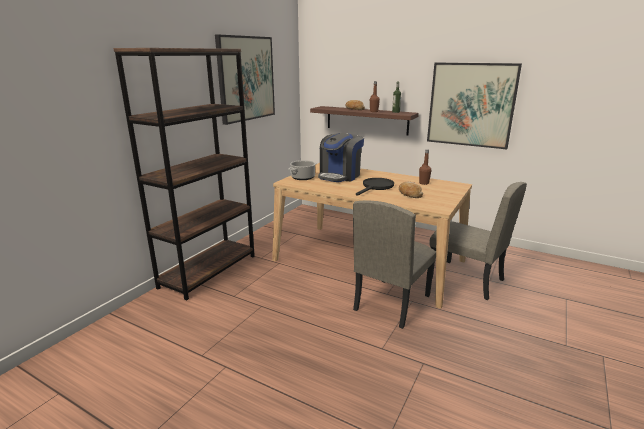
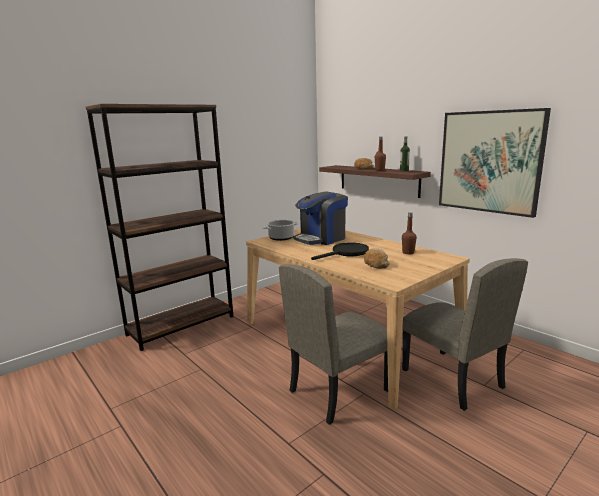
camera: 20 degrees right, 5 degrees down
(246, 78) = (244, 136): picture -> none

